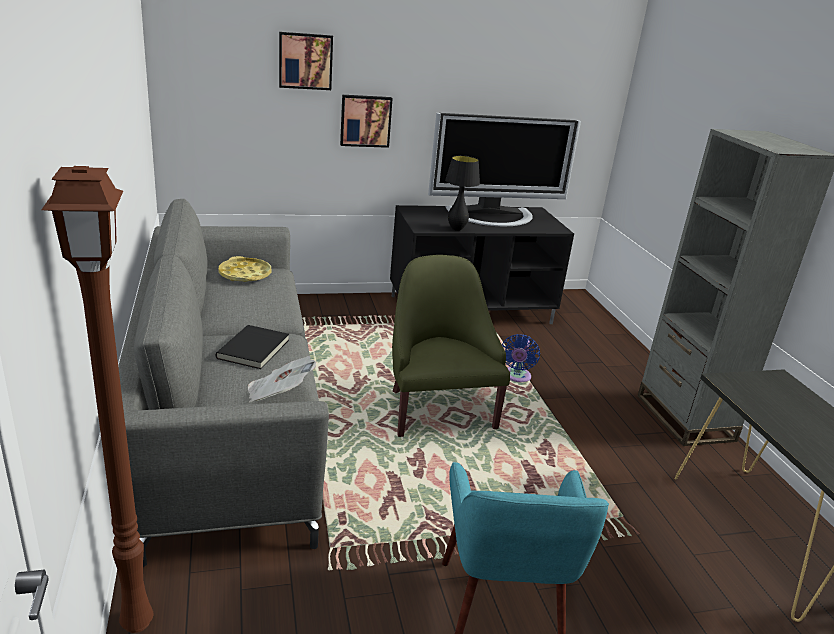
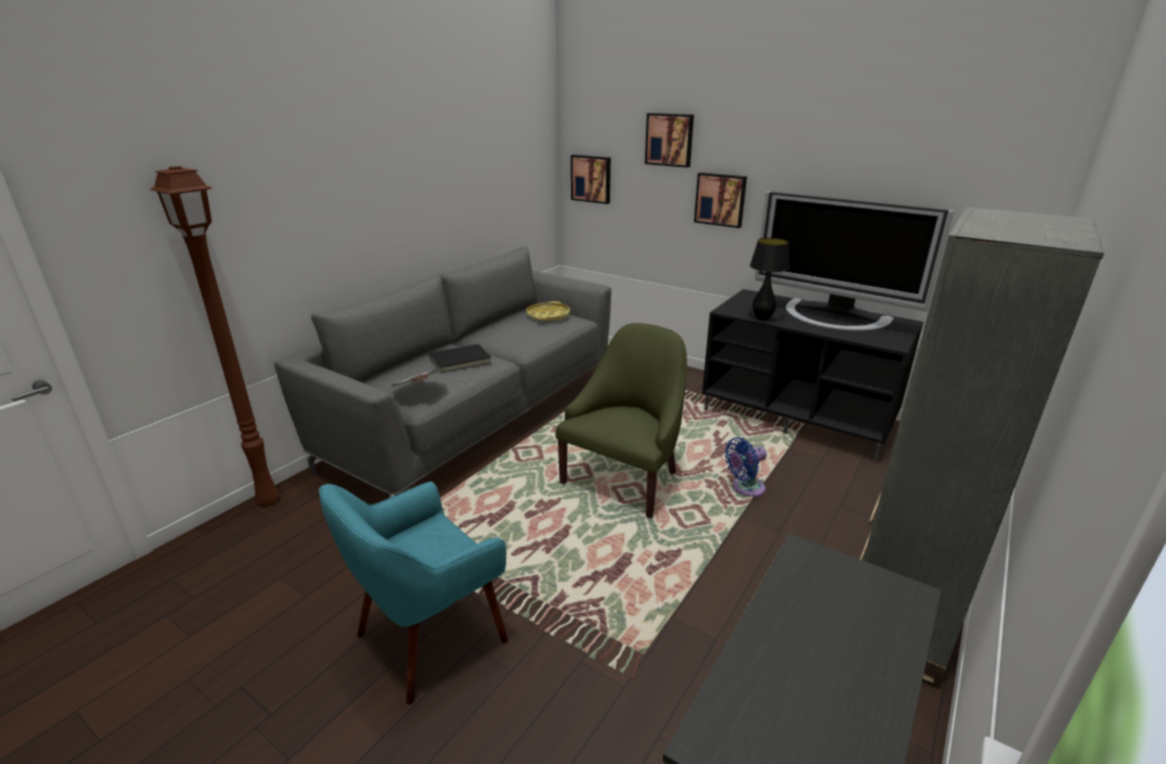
camera: 50 degrees right, 0 degrees up
(203, 105) = (591, 178): none -> picture

